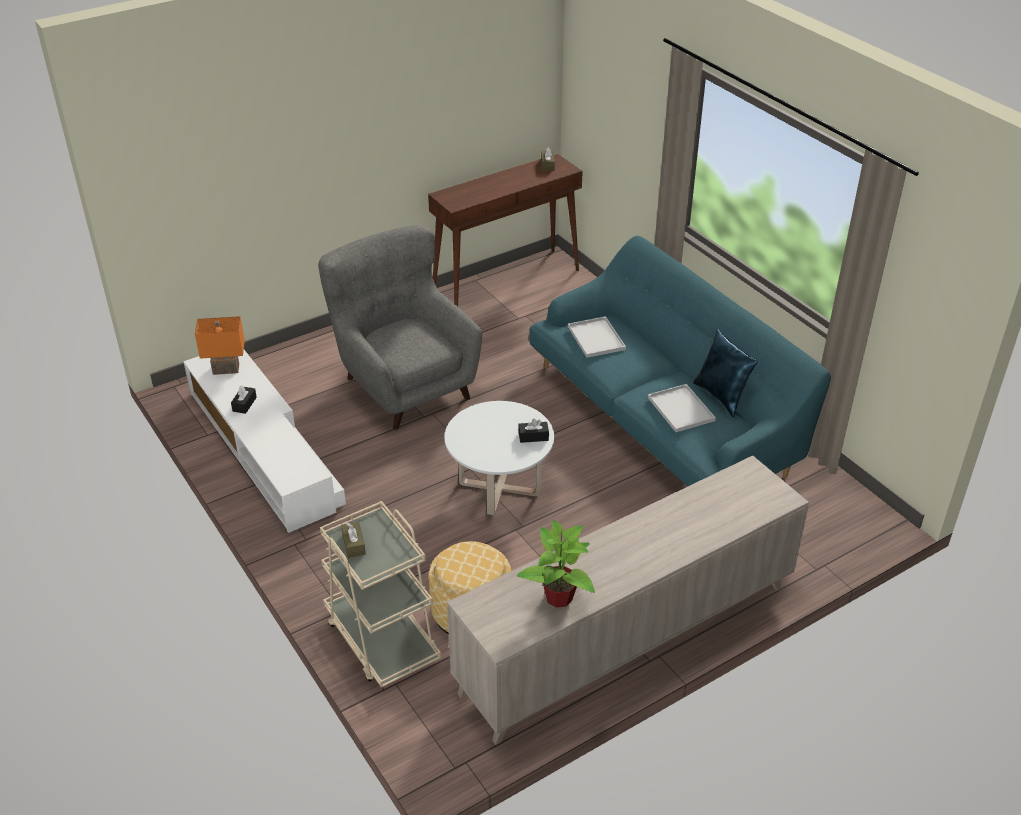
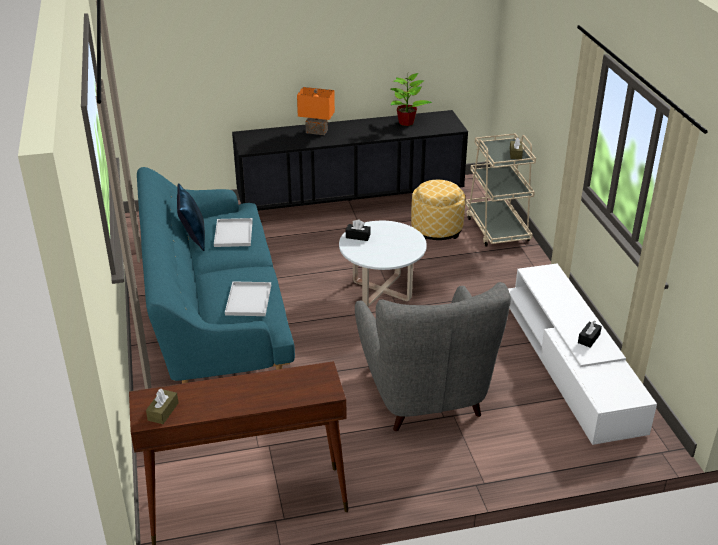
camera: 160 degrees left, 5 degrees down
(226, 368) = (609, 384): orange table lamp -> orange table lamp (316, 132)
(627, 639) = (350, 202): beige cabinet -> black cabinet

